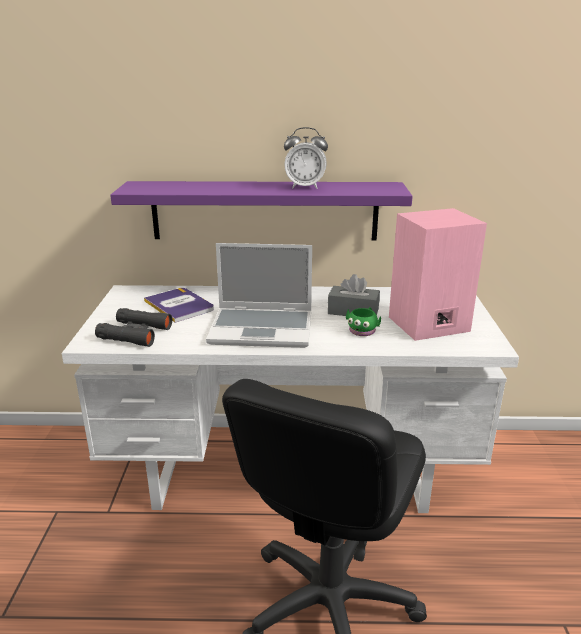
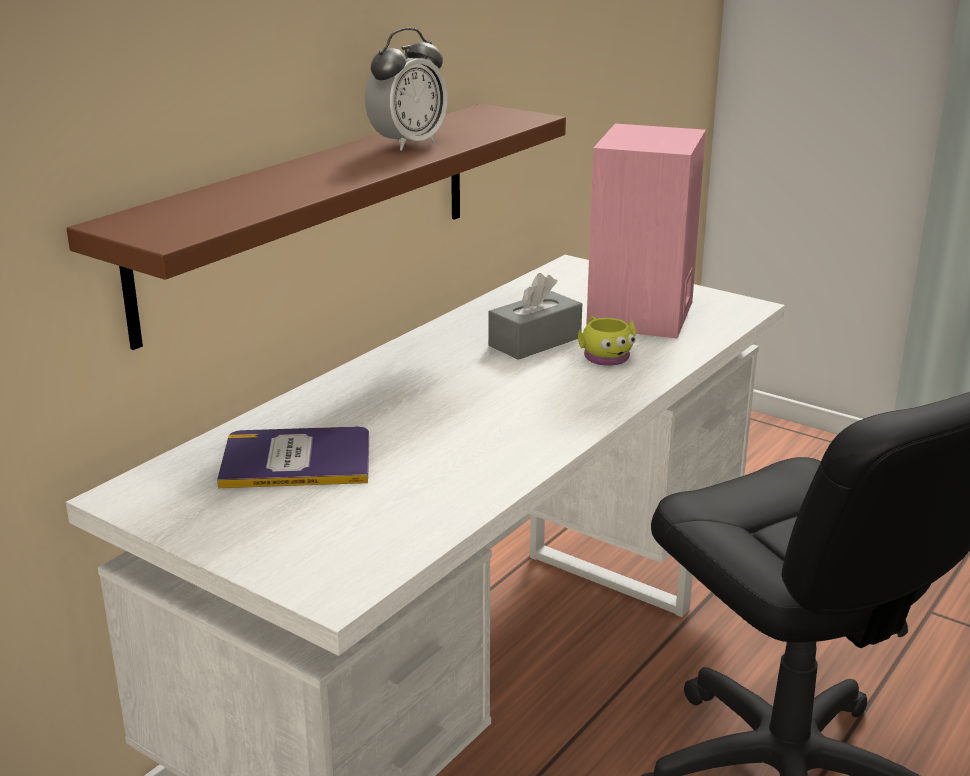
camera: 55 degrees left, 0 degrees up
(135, 333) = (360, 532): black binoculars -> none
(263, 329) = (503, 419): laptop -> none
(264, 211) = (313, 215): purple shelf -> brown shelf
(363, 330) = (604, 356): green mug -> yellow mug

